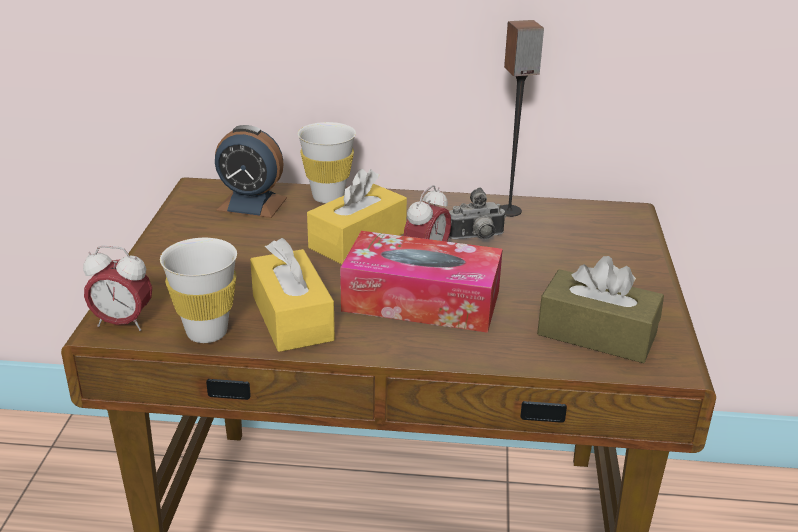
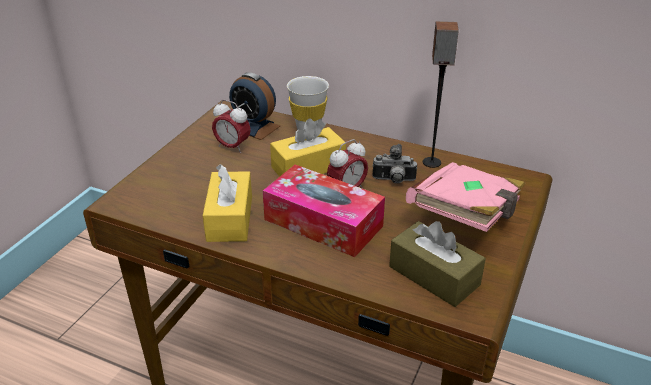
camera: 20 degrees right, 5 degrees up
(123, 323) = (125, 201): alarm clock -> alarm clock (232, 147)
(207, 332) = (171, 218): white cup -> none
(590, 262) = (467, 215): none -> pink book

